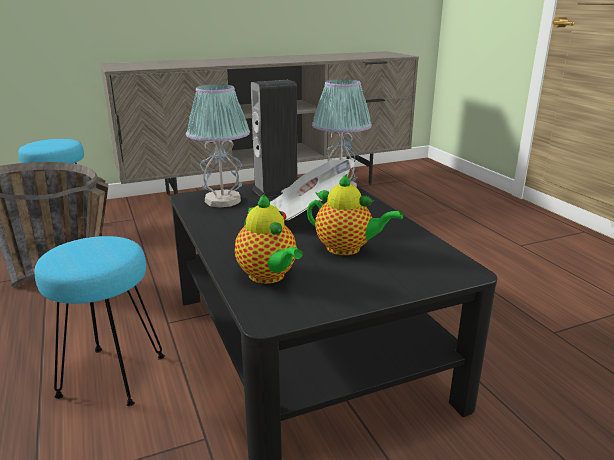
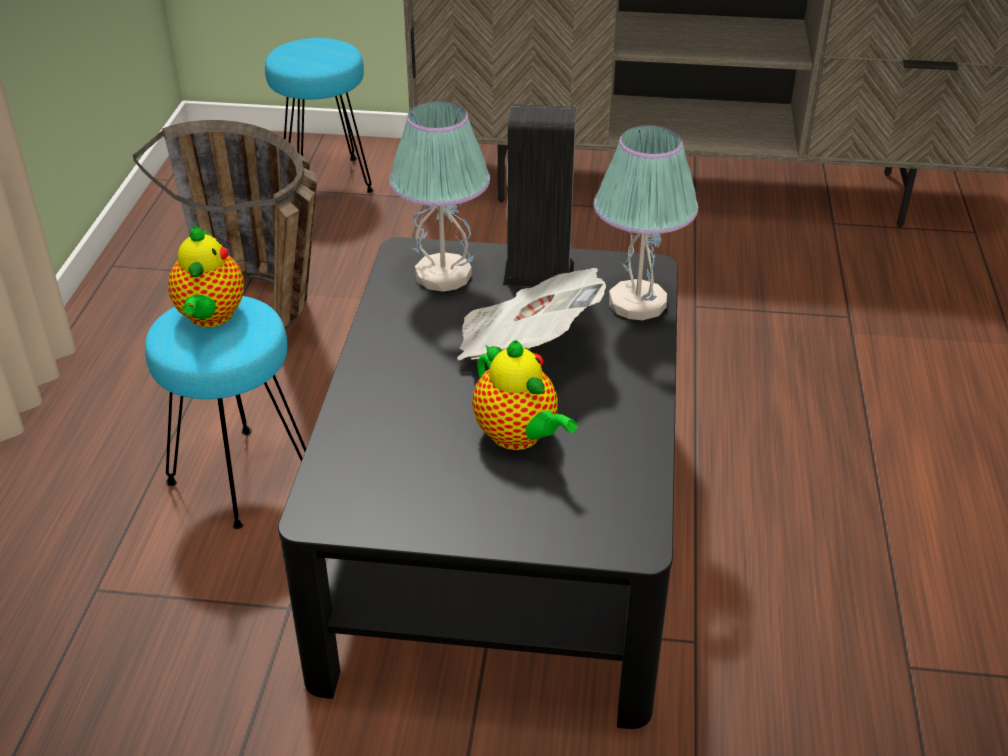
camera: 30 degrees right, 15 degrees up
(268, 276) = (375, 449): teapot -> teapot (210, 317)

